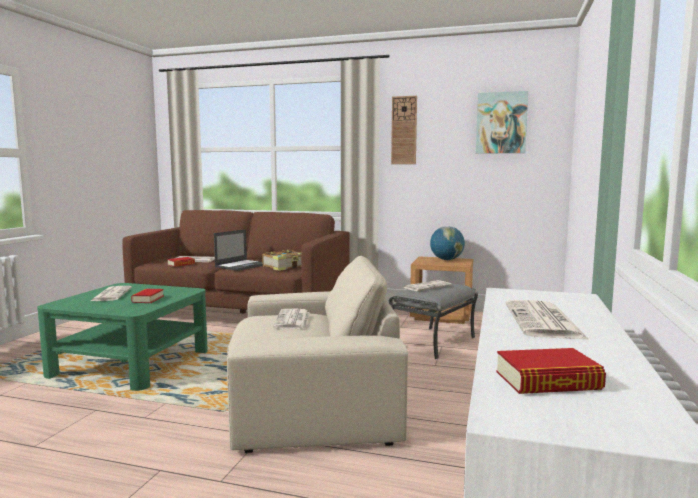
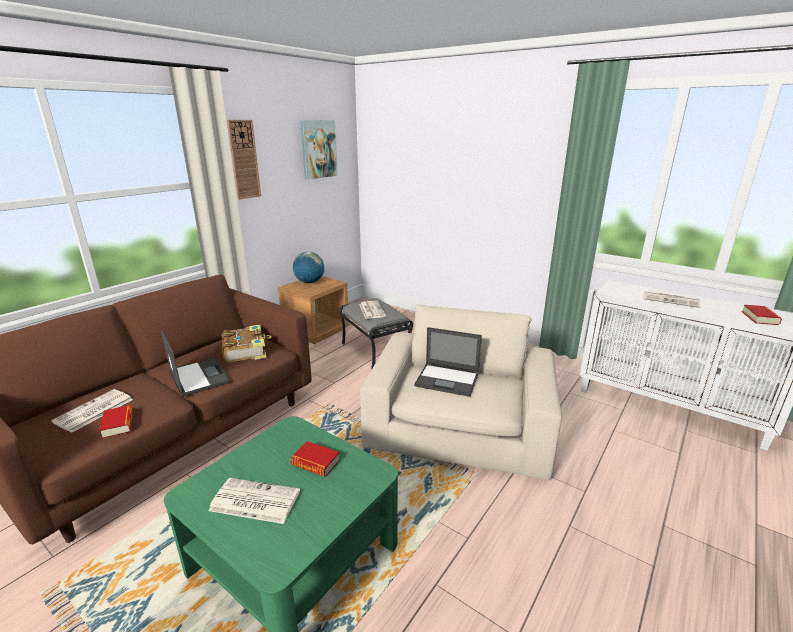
camera: 70 degrees left, 15 degrees up
(293, 320) = (448, 380): newspaper -> laptop

